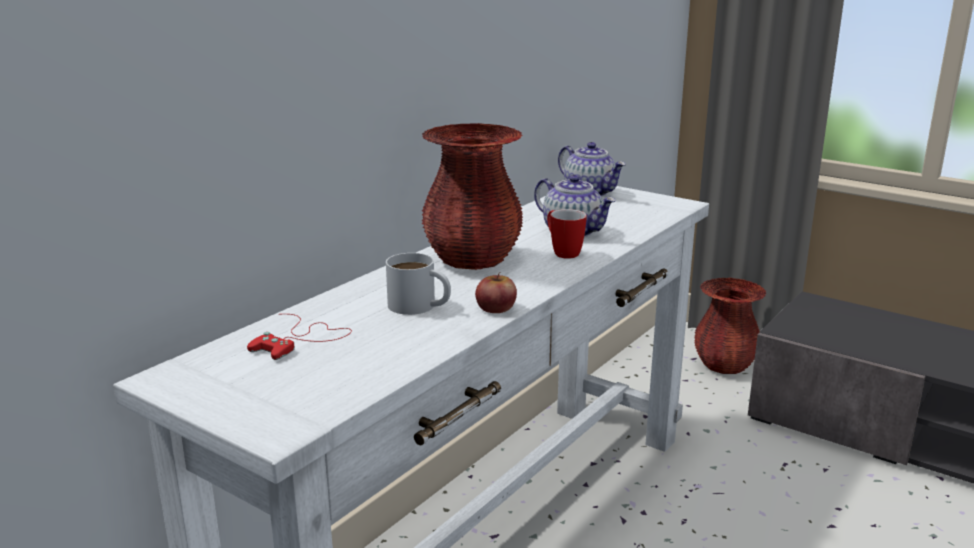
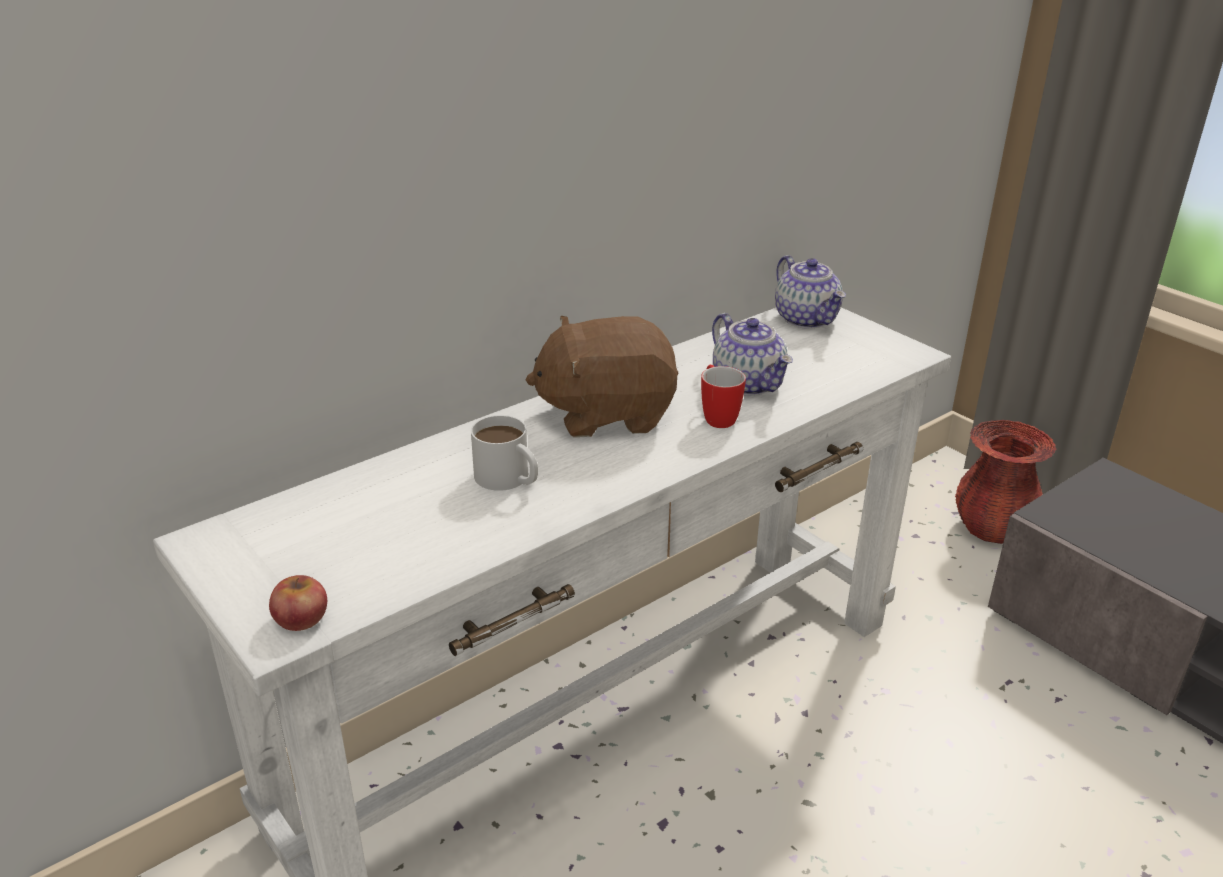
camera: 15 degrees right, 10 degrees up
(301, 340) = (360, 509): red game controller -> none
(473, 259) = (606, 413): red vase -> brown plush toy
(496, 308) = (592, 495): apple -> apple (301, 618)

